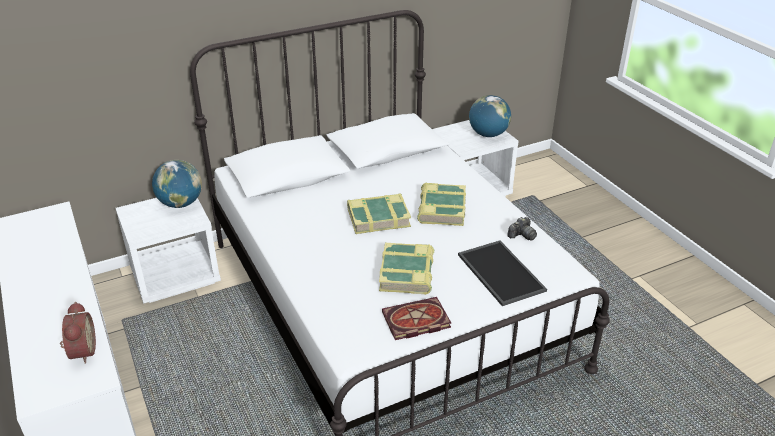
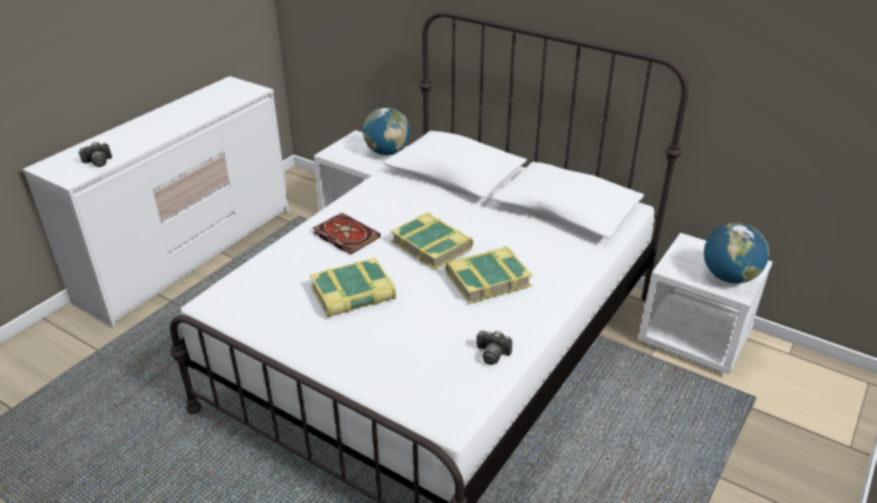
camera: 60 degrees right, 0 degrees up
(81, 351) = (98, 162): alarm clock -> camera
(415, 321) = (280, 324): book -> book (344, 235)
(499, 272) = (404, 357): tray -> none

